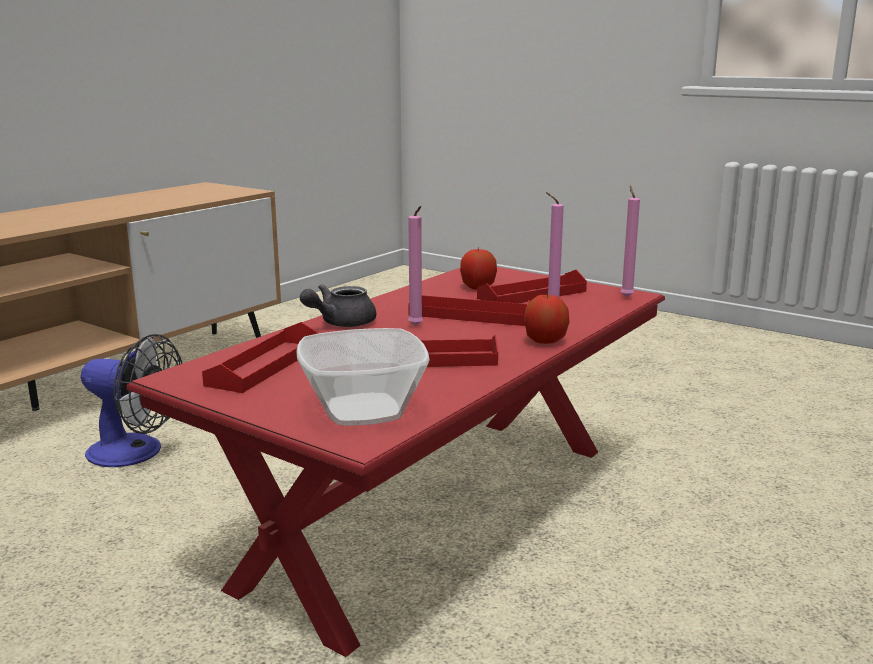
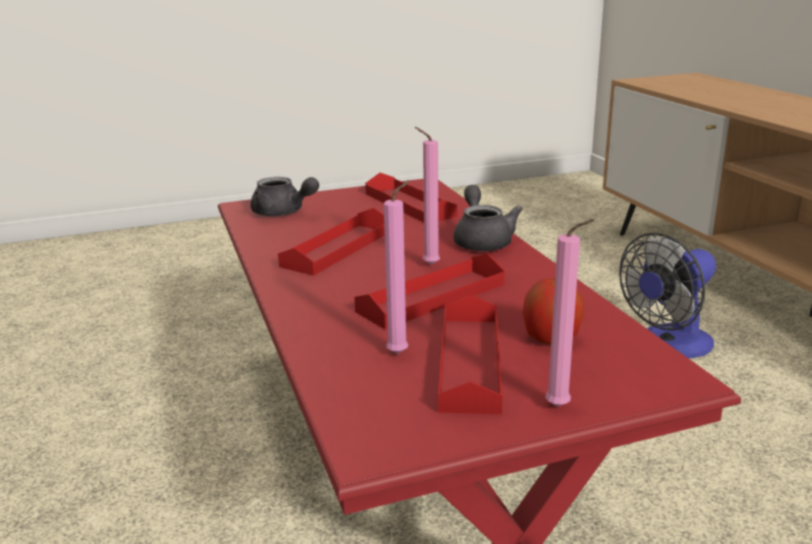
camera: 125 degrees right, 5 degrees up
(361, 410) = (283, 213): bowl -> grey teapot
(545, 341) = (296, 304): apple -> none
(626, 296) = (368, 434): pink candle -> pink candle (561, 408)

